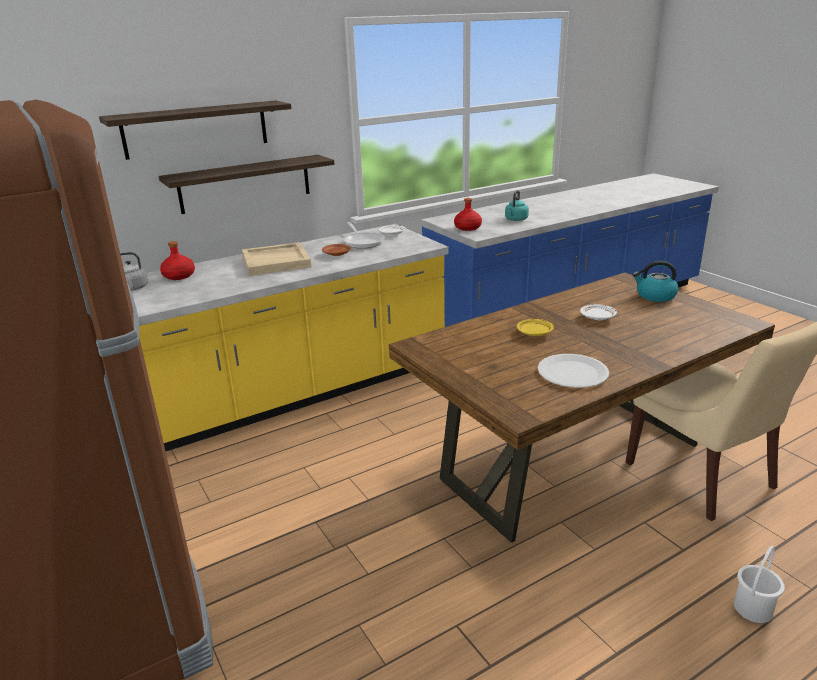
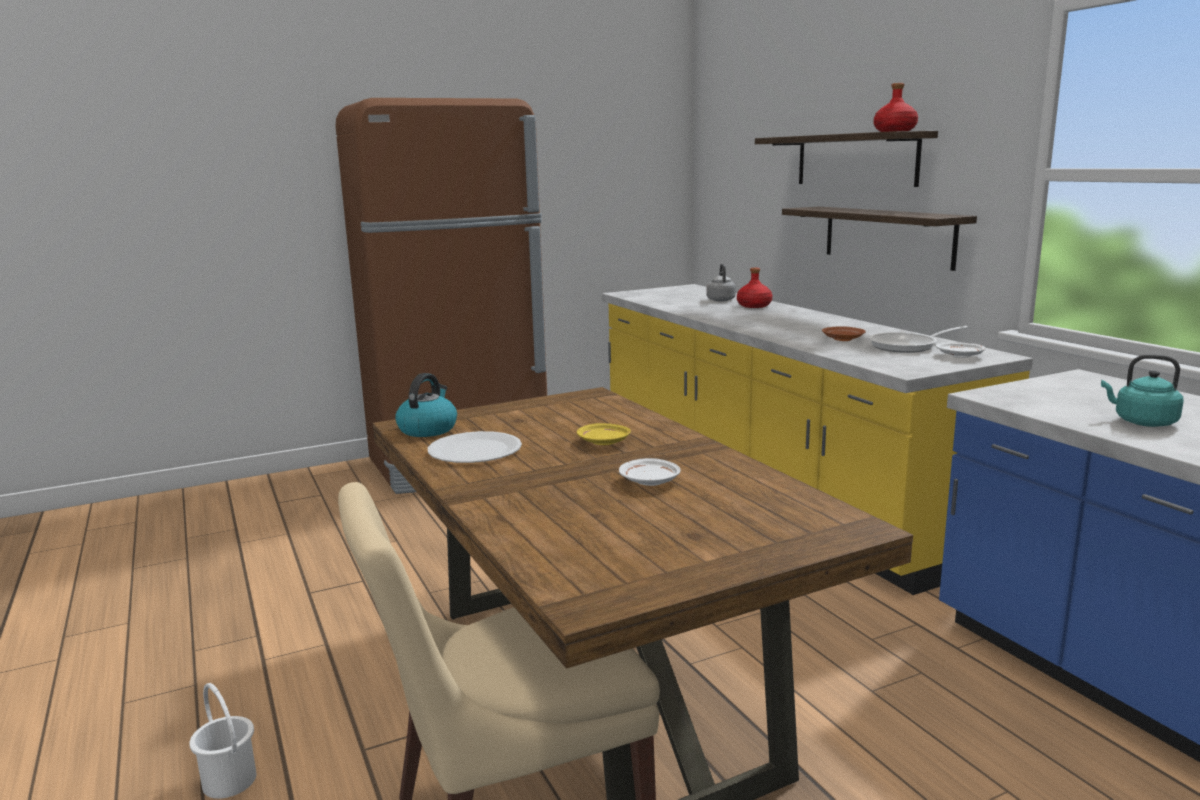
camera: 95 degrees right, 10 degrees down
(276, 261) = (806, 324): beige tray -> none
(468, 228) = (1036, 391): red bottle -> red bottle (895, 131)
(655, 296) = (752, 540): kettle -> kettle (428, 429)

